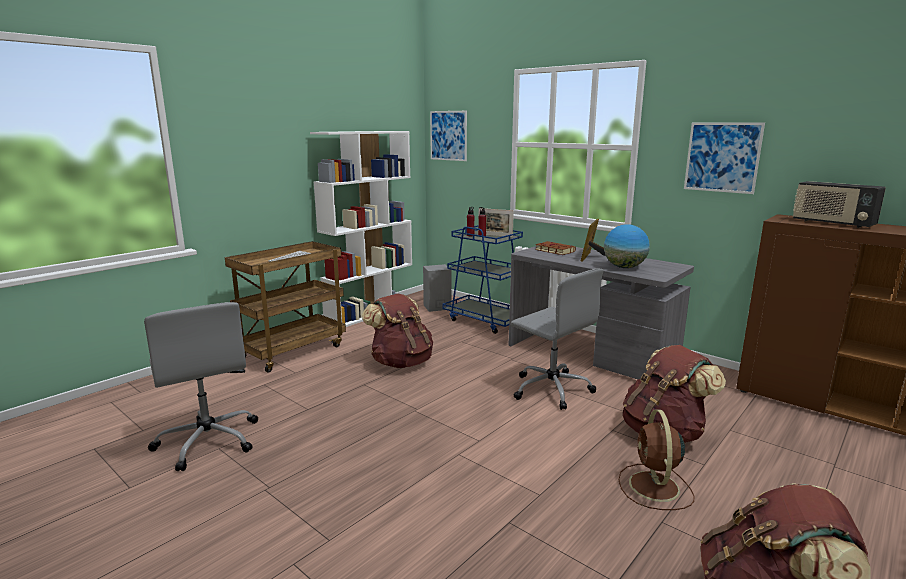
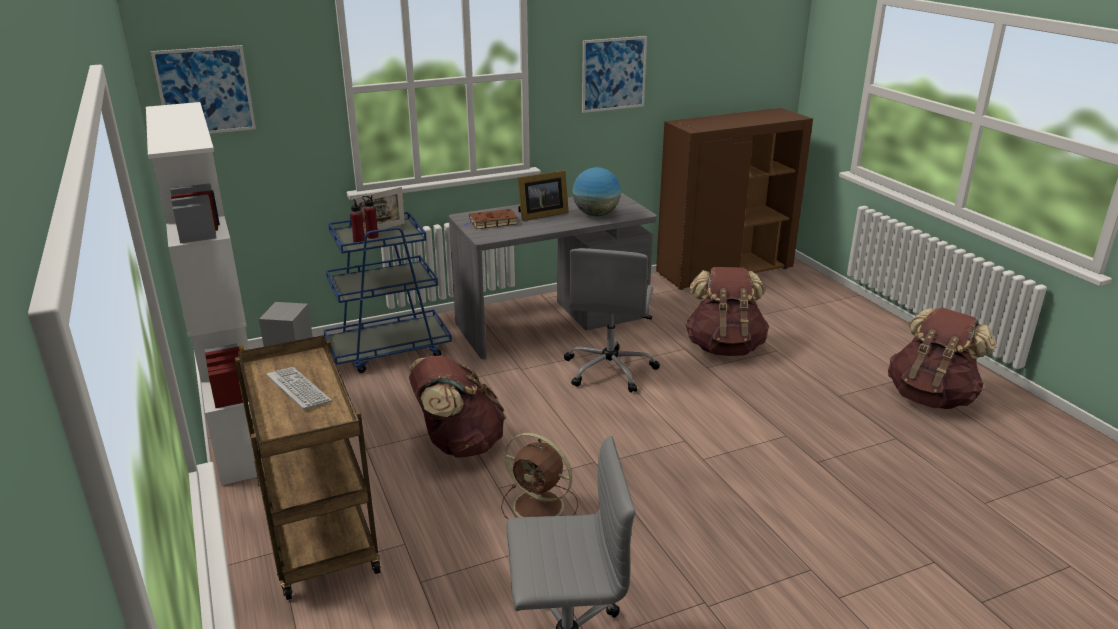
camera: 65 degrees left, 10 degrees up
(551, 389) = (610, 369): grey office chair -> grey office chair turned 120 degrees clockwise
(591, 257) = (540, 215): picture frame -> picture frame turned 75 degrees counterclockwise
(654, 488) = (797, 382): brown fan -> brown fan (540, 507)
(832, 223) = (720, 122): radio -> none

